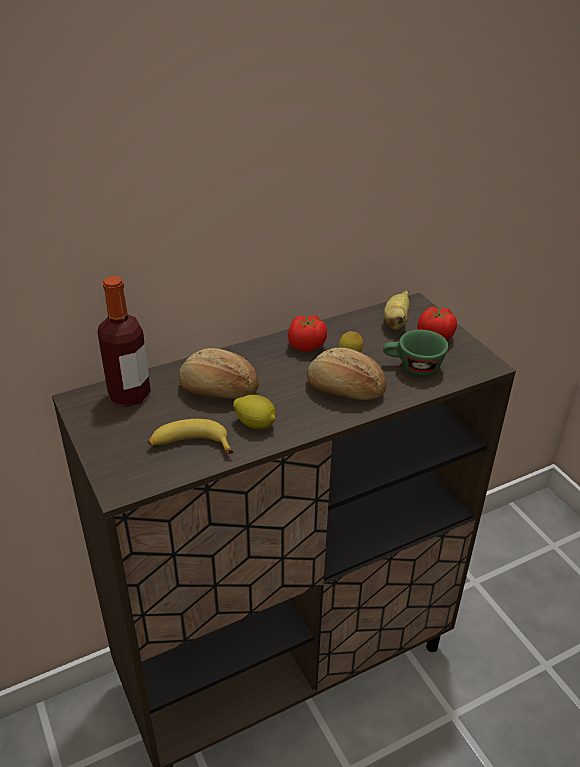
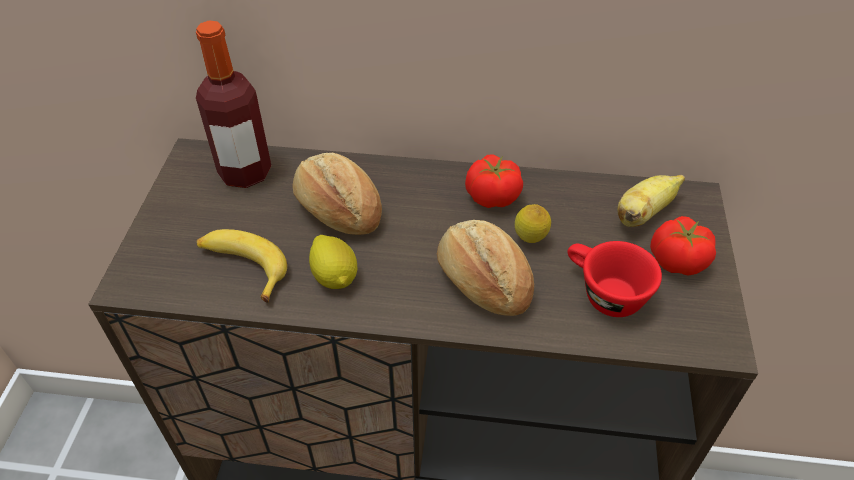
camera: 35 degrees right, 10 degrees up
(412, 367) = (603, 293): green cup -> red cup

